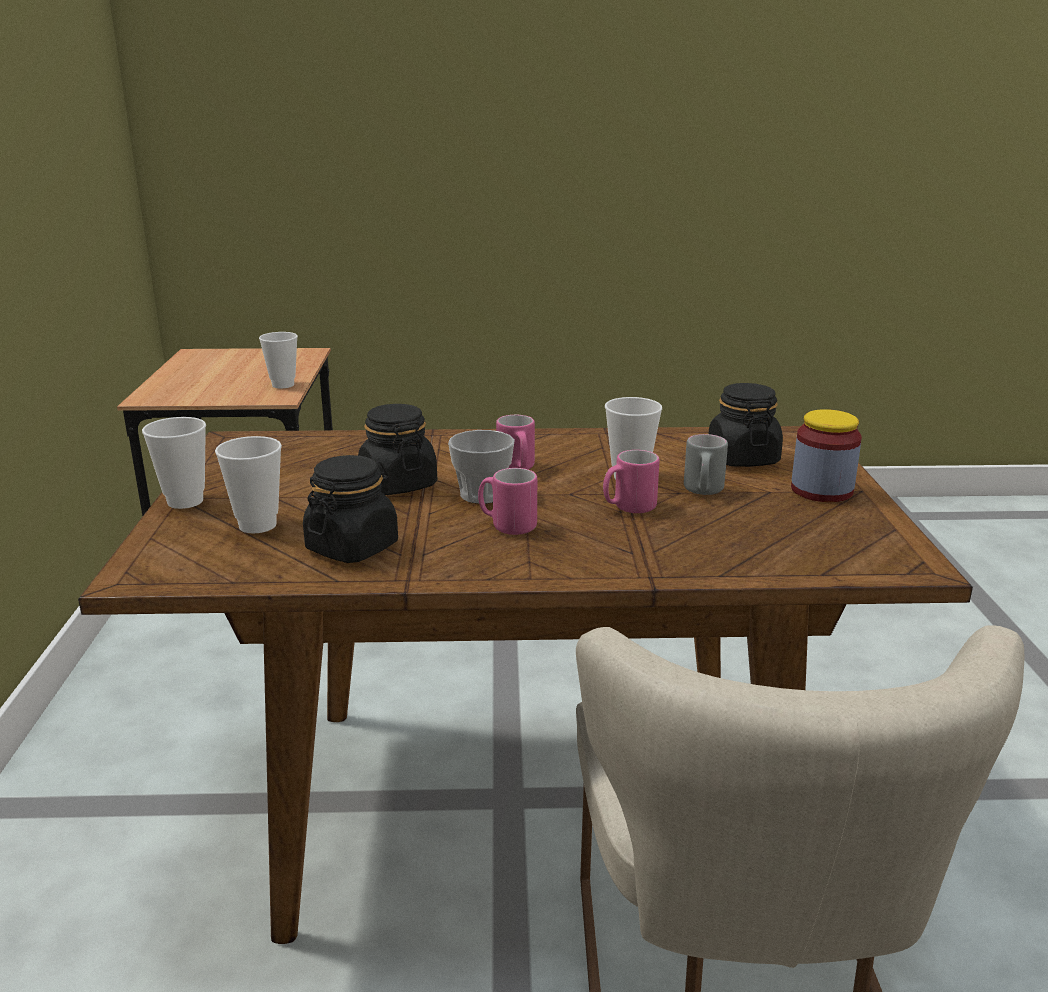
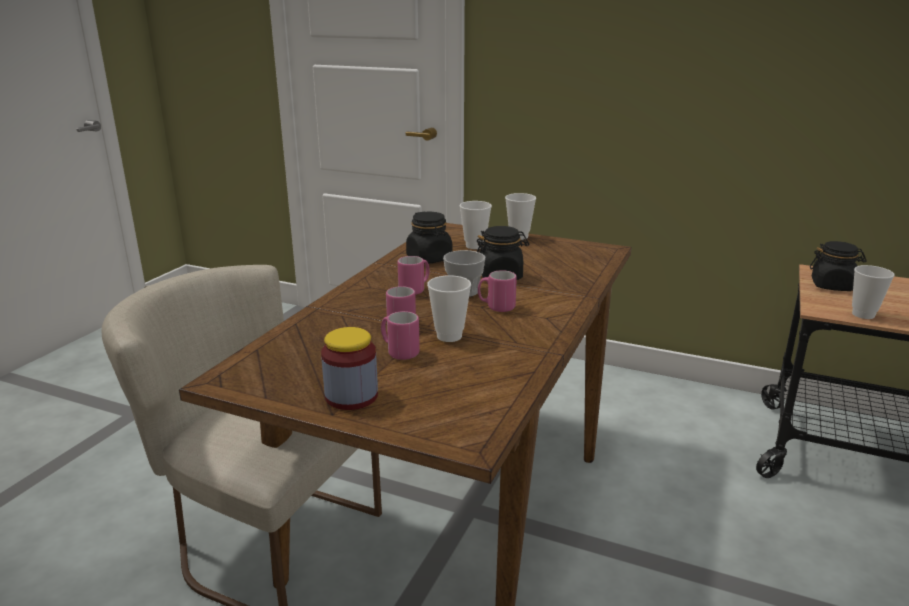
camera: 115 degrees right, 0 degrees up
(703, 492) = (399, 352): grey mug -> pink mug
(742, 458) = (443, 388): black jar -> black jar (832, 286)

